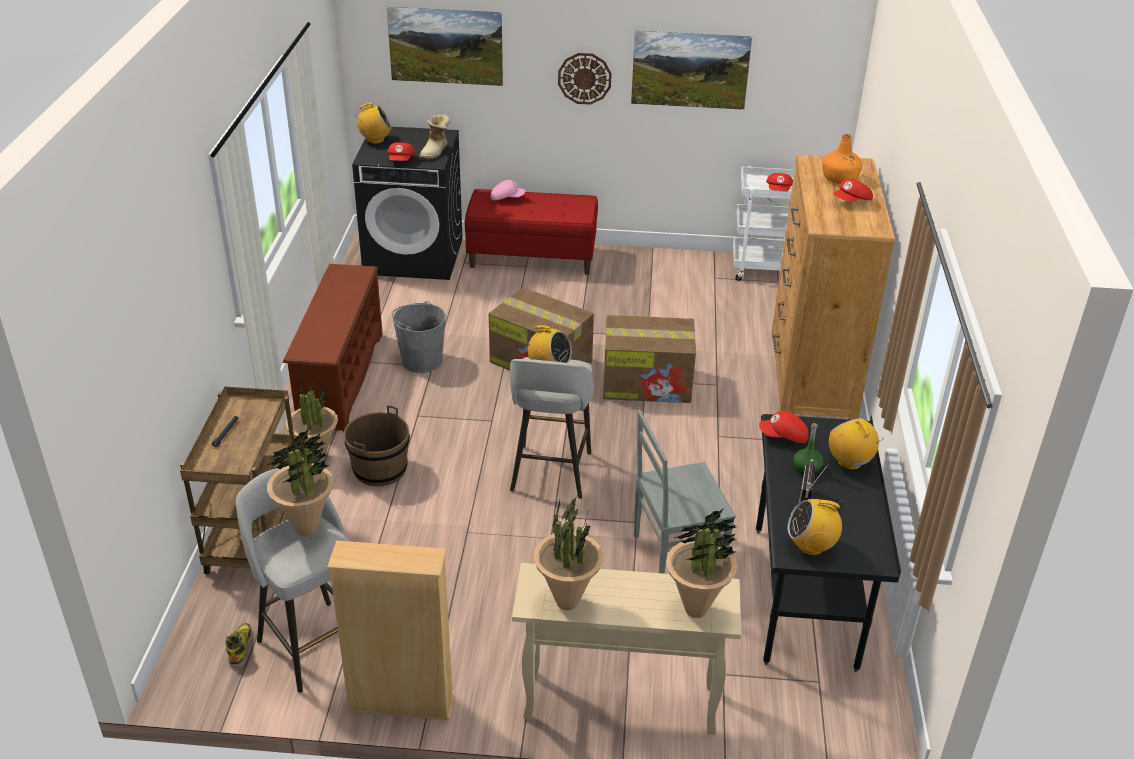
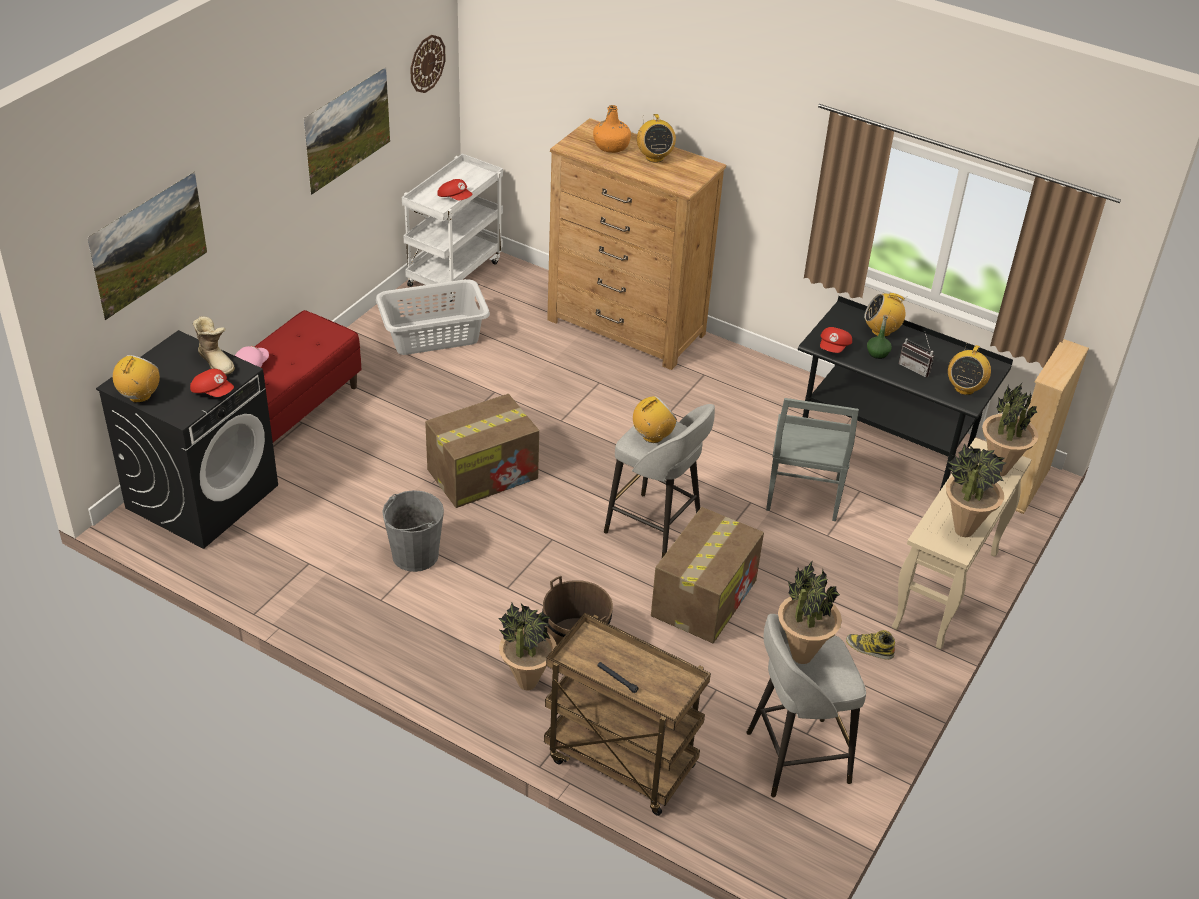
camera: 65 degrees left, 5 degrees up
(240, 647) = (774, 812): boot -> boot (869, 649)
(340, 378) = (399, 626): brown shoe rack -> none
(401, 703) = (891, 719): beige bookcase -> beige bookcase (1024, 486)
(584, 78) = (272, 195): wall clock -> wall clock (427, 63)
(648, 383) = (567, 420): cardboard box -> cardboard box (704, 597)
(687, 285) = (432, 334): none -> grey laundry basket
(852, 201) = (654, 157): red cap -> radio

